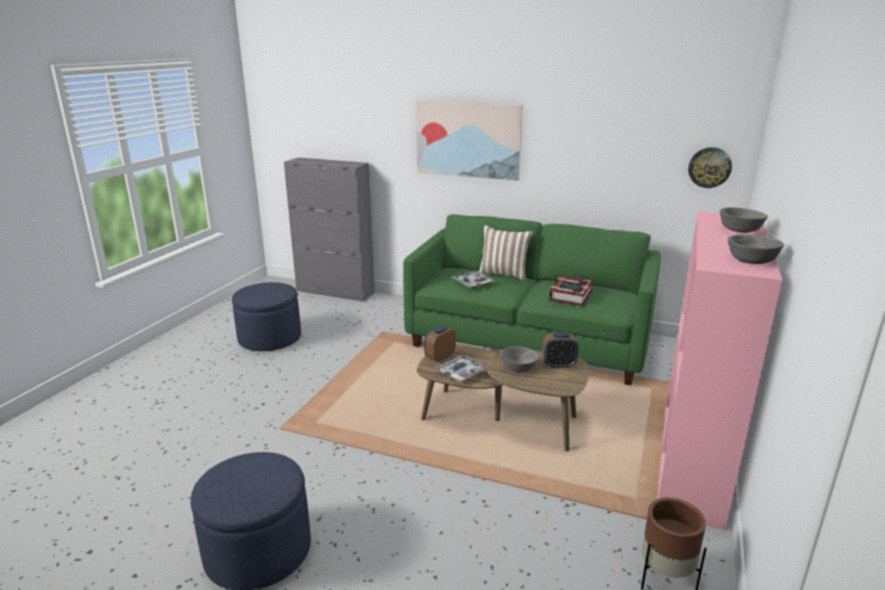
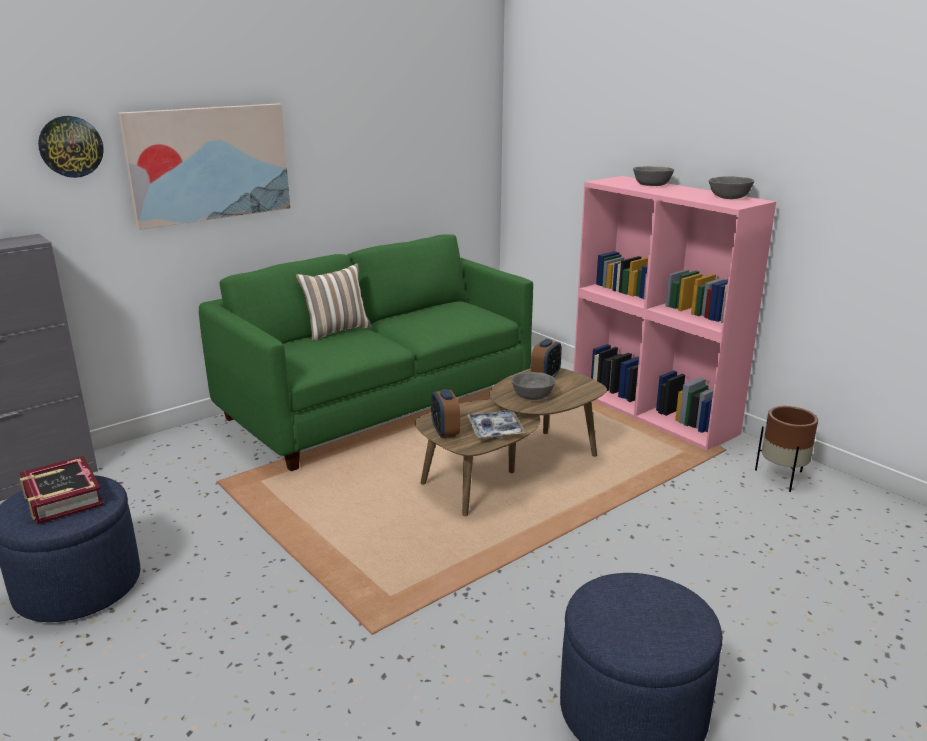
camera: 60 degrees left, 0 degrees up
(473, 283) = (337, 350): tray -> none
(570, 295) = (439, 321): book -> book (62, 497)
(709, 167) = (469, 152): wall clock -> wall clock (71, 146)

